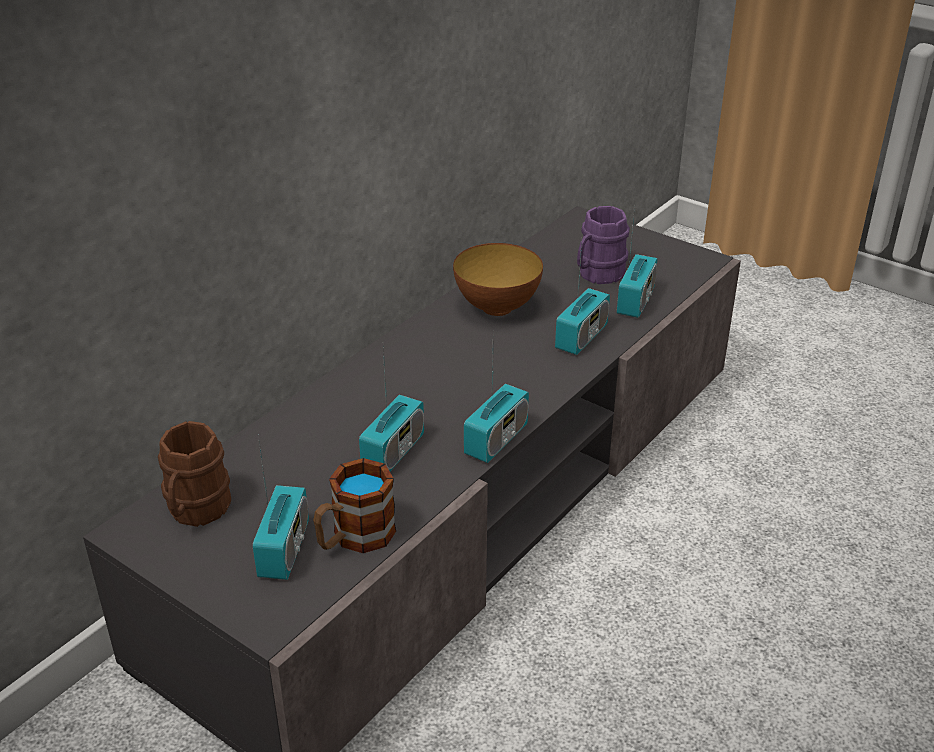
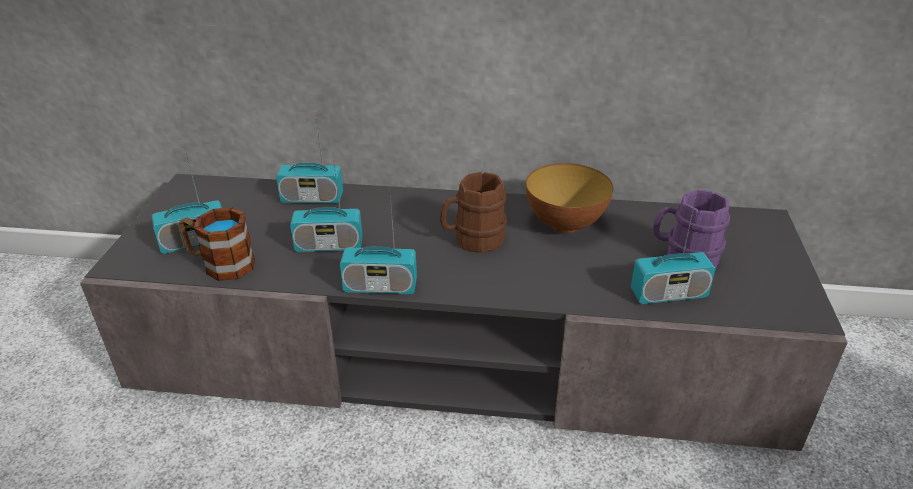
camera: 60 degrees right, 0 degrees up
(195, 511) = (217, 197): brown mug -> brown mug (473, 240)
(581, 337) = (571, 282): radio -> radio (312, 198)

